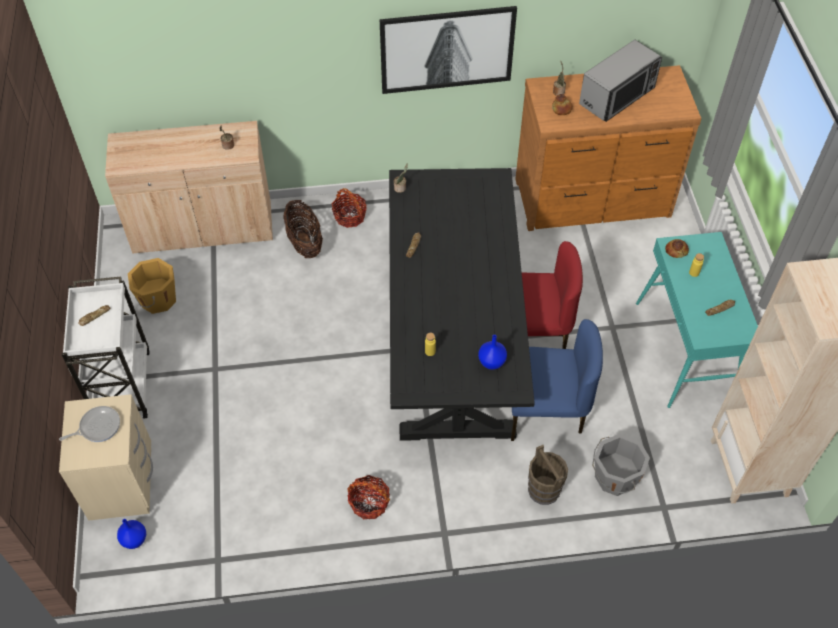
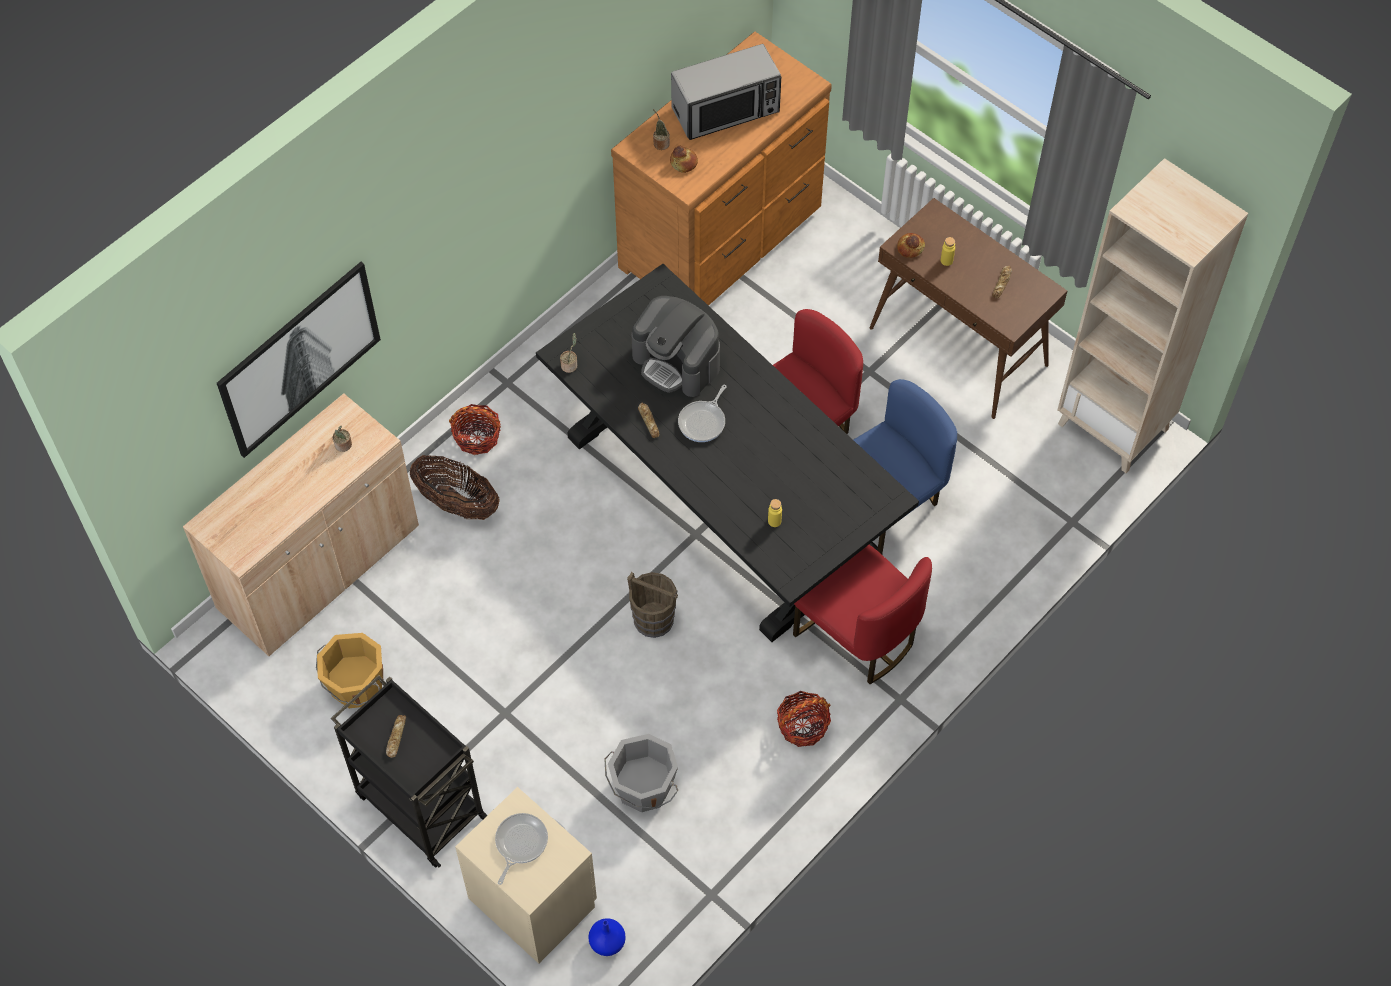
camera: 40 degrees left, 5 degrees up
(122, 384) = (419, 804): white cart -> black cart
(445, 267) = (703, 421): none -> frying pan
(447, 49) = (527, 172): picture -> picture (298, 357)
(455, 475) = (858, 636): none -> red chair
(464, 225) = (677, 362): none -> coffee machine
(491, 362) = (842, 490): blue vase -> none
(544, 490) = (953, 587): brown bucket -> brown bucket (654, 620)
(614, 477) = (1005, 526): grey bucket -> grey bucket (643, 788)
(617, 96) = (726, 110): microwave -> microwave turned 60 degrees clockwise
(685, 351) = (959, 347): turquoise console table -> brown console table

